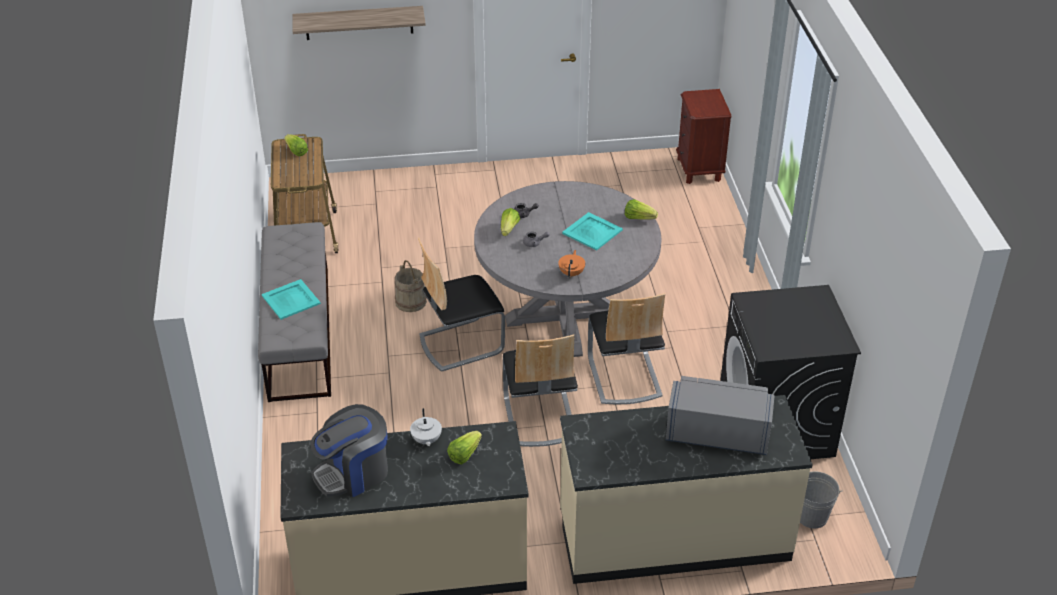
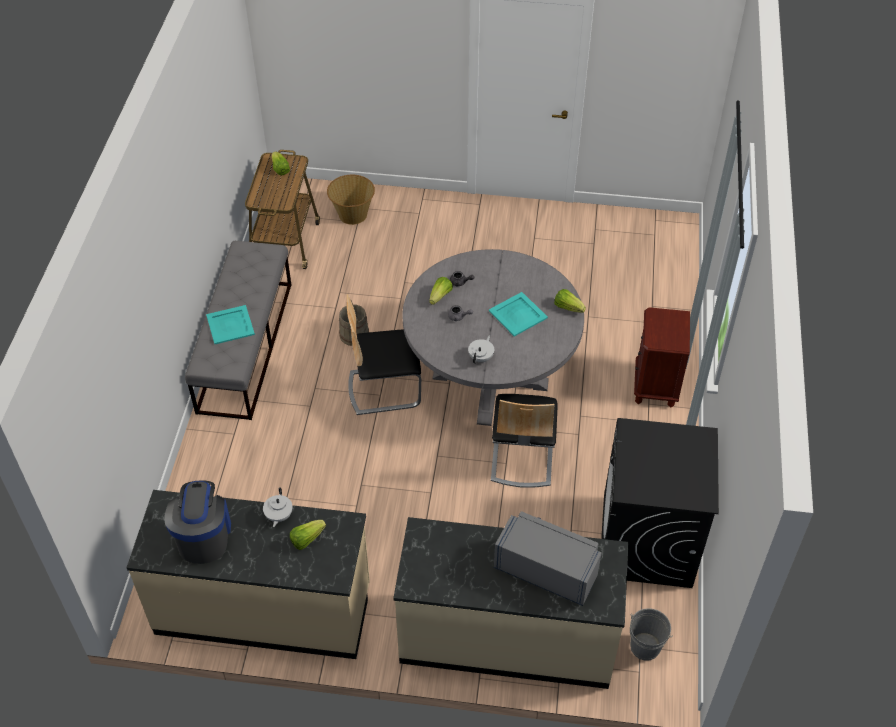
camera: 15 degrees right, 10 degrees up
(353, 473) = (203, 536): coffee machine -> coffee machine turned 105 degrees clockwise
(359, 23) = (357, 53): shelf -> none
(368, 199) = (352, 215): none -> basket
(539, 417) = (428, 482): chair -> none
(572, 273) = (481, 357): orange teapot -> white teapot
(699, 169) = (676, 240): brown nightstand -> brown nightstand (655, 386)

